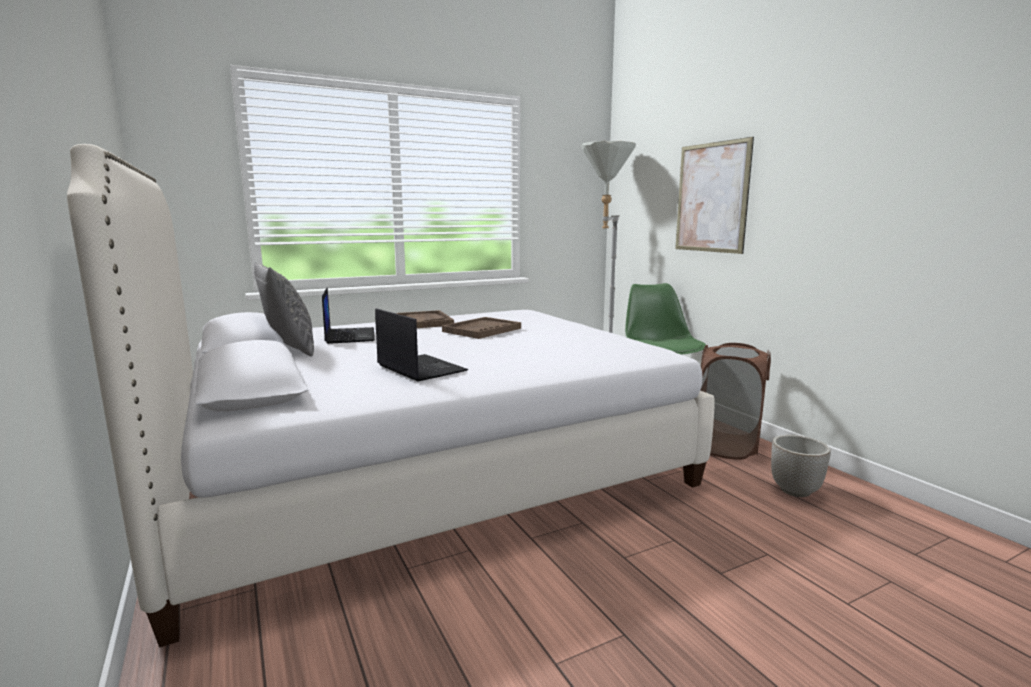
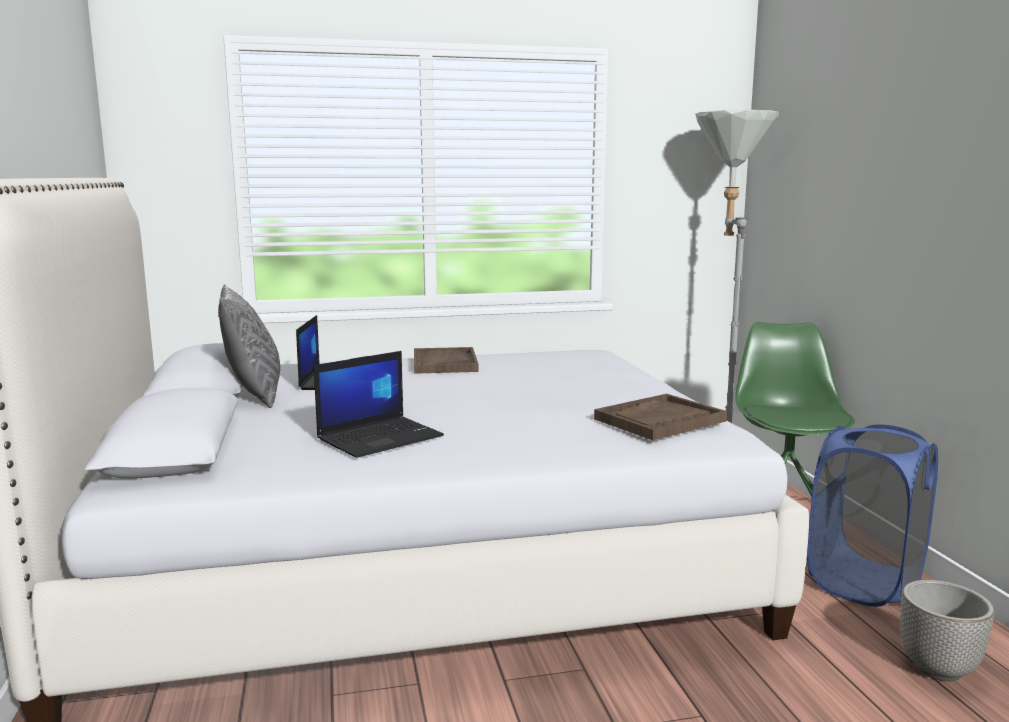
camera: 15 degrees right, 0 degrees up
(419, 368) = (380, 437): laptop -> laptop turned 75 degrees clockwise
(482, 330) = (507, 382): brown tray -> brown tray (660, 420)
(711, 197) = (876, 198): picture -> none
(727, 446) = (864, 582): brown laundry basket -> blue laundry basket

